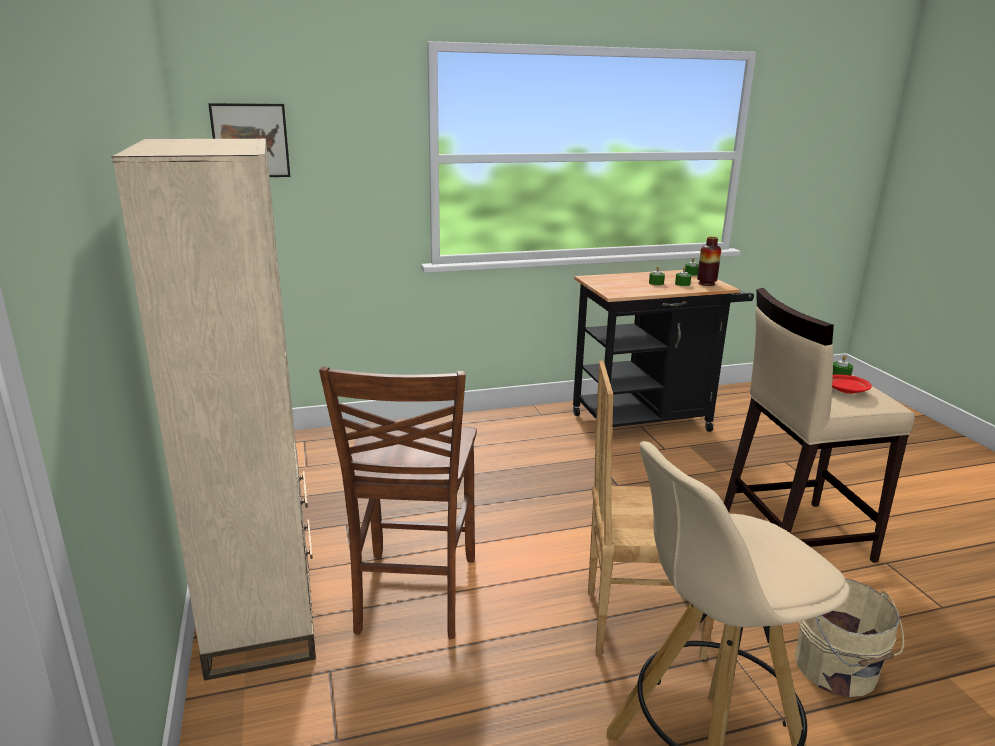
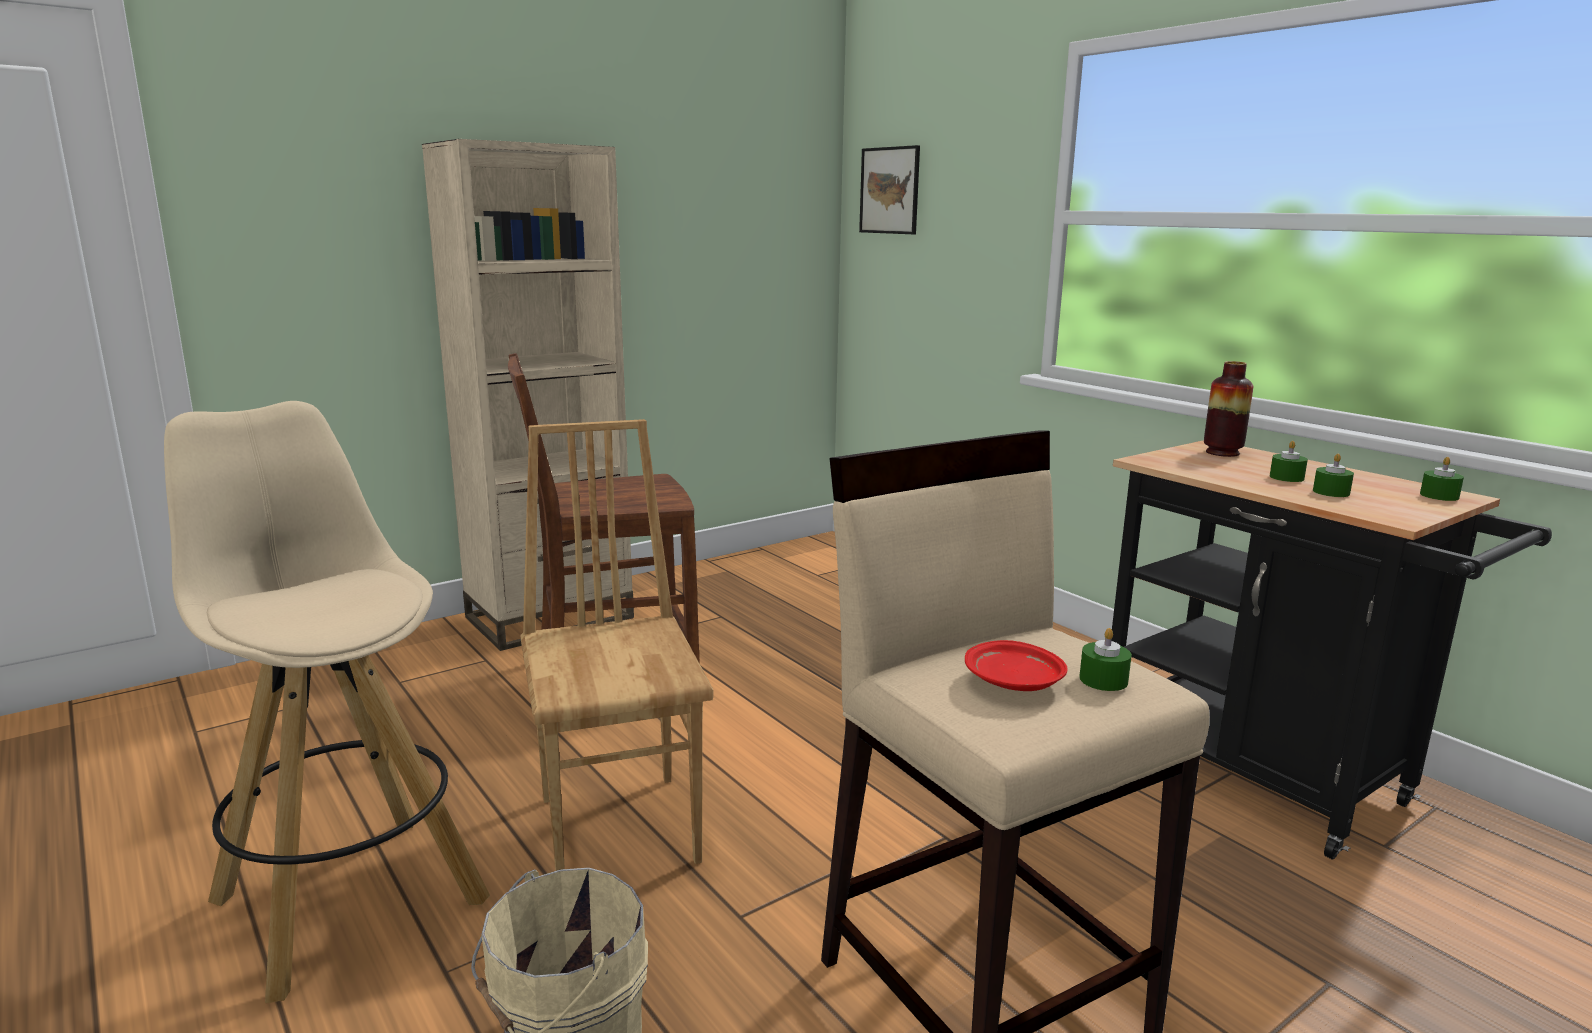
camera: 70 degrees right, 5 degrees down
(706, 283) = (1384, 507): vase -> vase (1222, 453)

